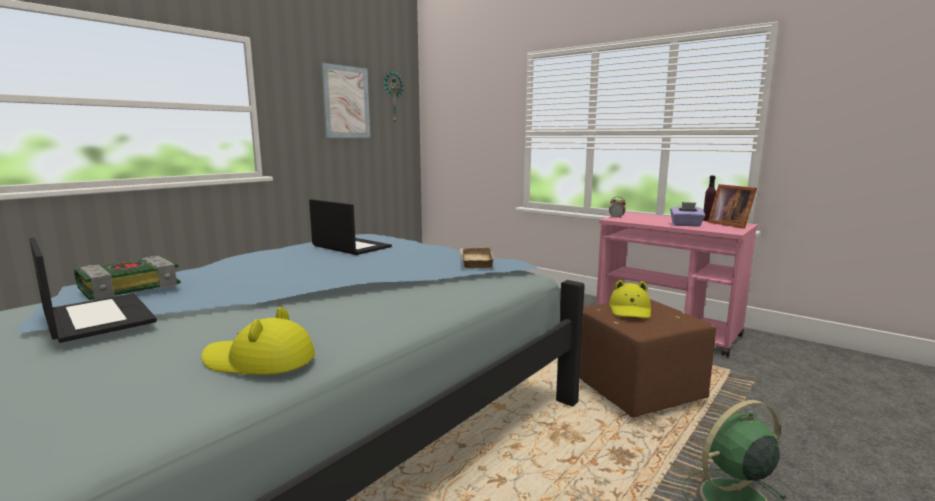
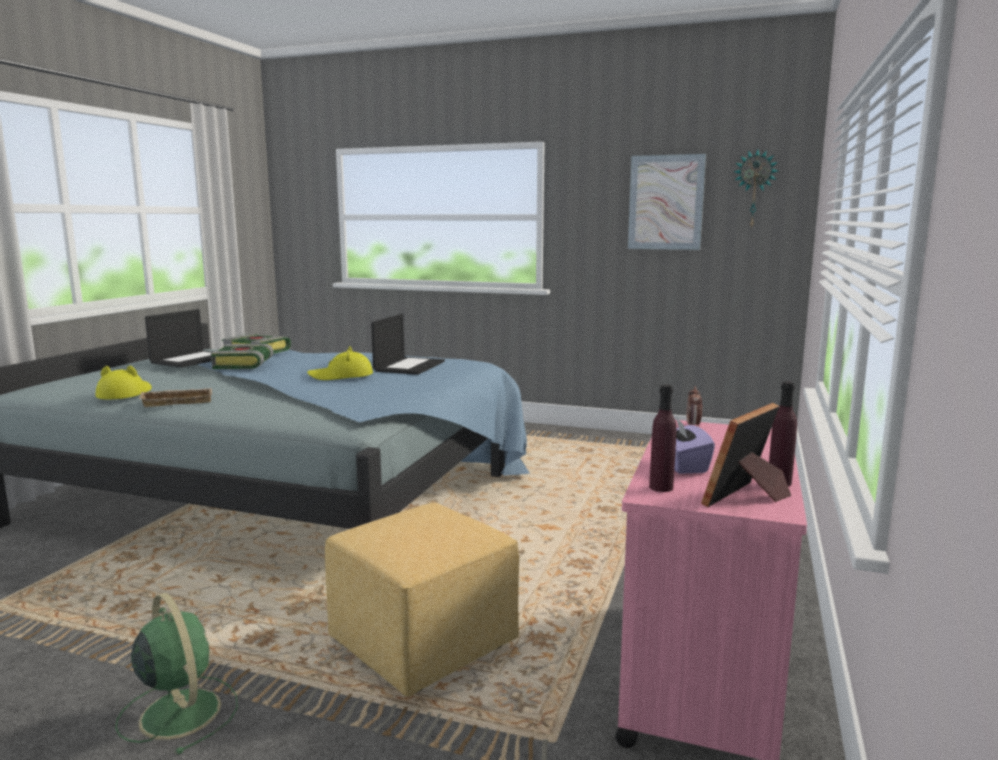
camera: 70 degrees right, 0 degrees up
(212, 293) = (244, 364): none -> book
(474, 261) = (368, 400): beige tray -> beige tray (178, 401)
(630, 310) = (427, 525): yellow hat -> yellow hat (341, 376)
(638, 391) = (424, 647): brown ottoman -> yellow ottoman
(720, 229) = (661, 487): none -> purple bottle

